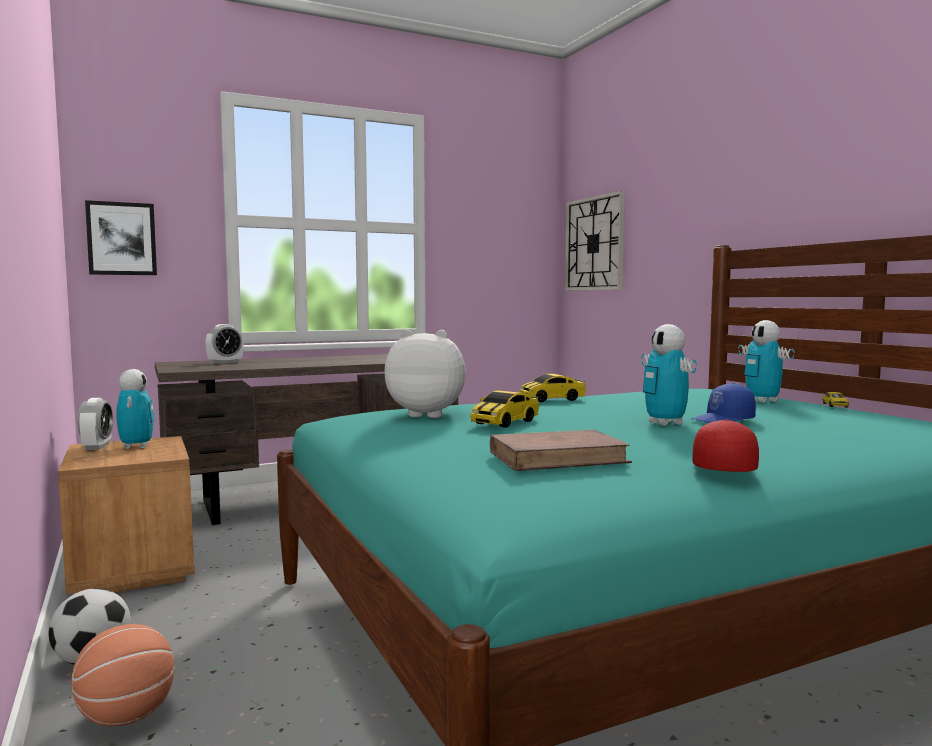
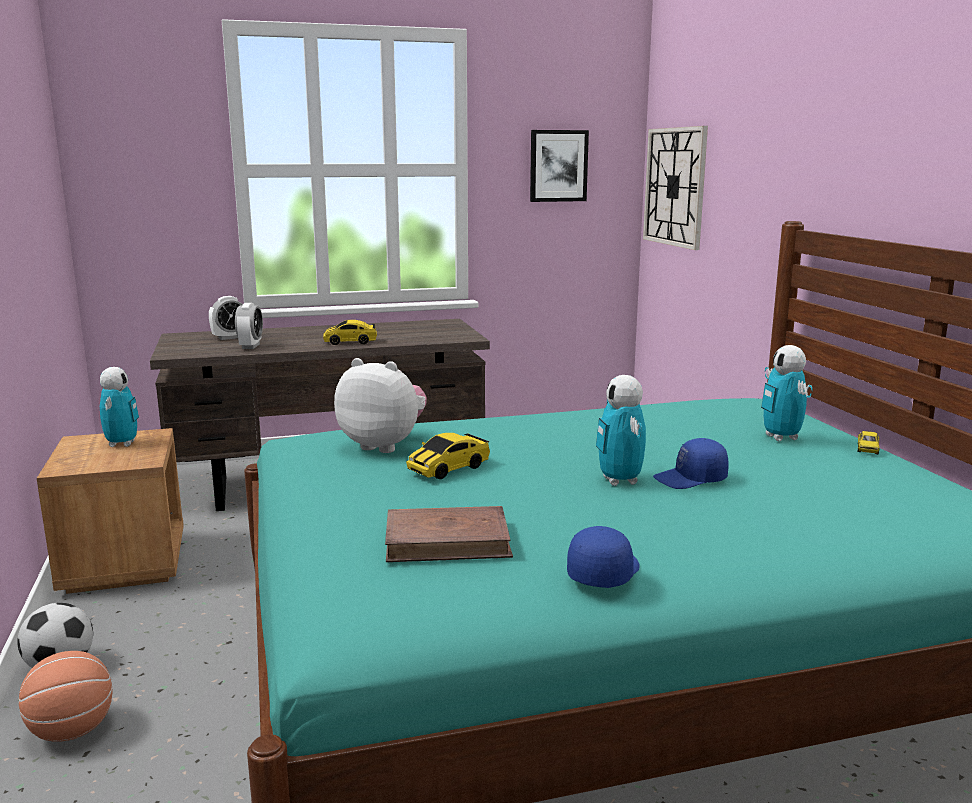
camera: 10 degrees right, 10 degrees up
(97, 447) = (85, 442): alarm clock -> alarm clock (250, 346)
(121, 239) = (123, 197): picture -> picture (558, 166)
(552, 399) = (539, 422): toy car -> toy car (350, 342)
(722, 467) = (603, 572): red cap -> blue cap

